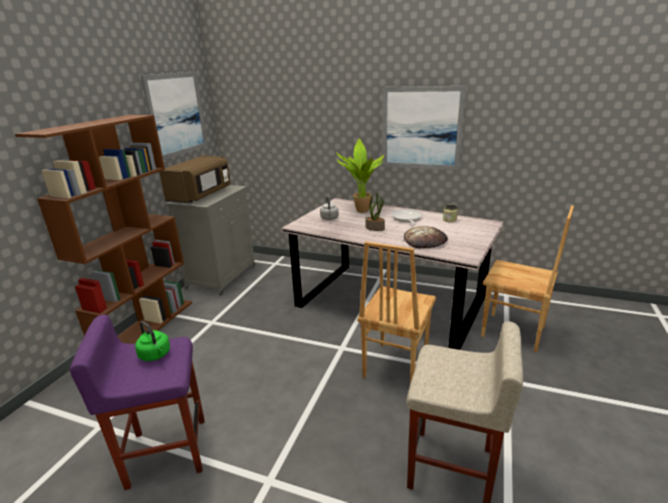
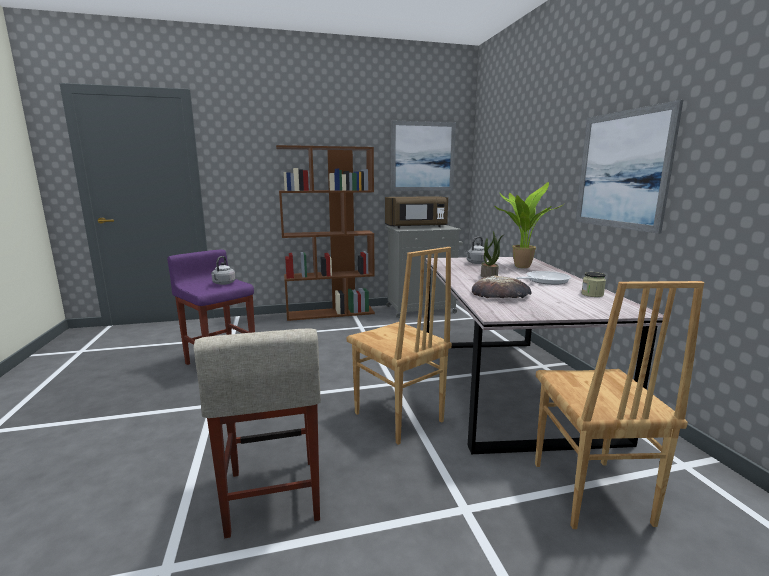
camera: 55 degrees right, 10 degrees down
(156, 355) = (223, 283): green kettle -> grey kettle
(394, 366) = (397, 418): brown chair -> brown chair turned 120 degrees counterclockwise

